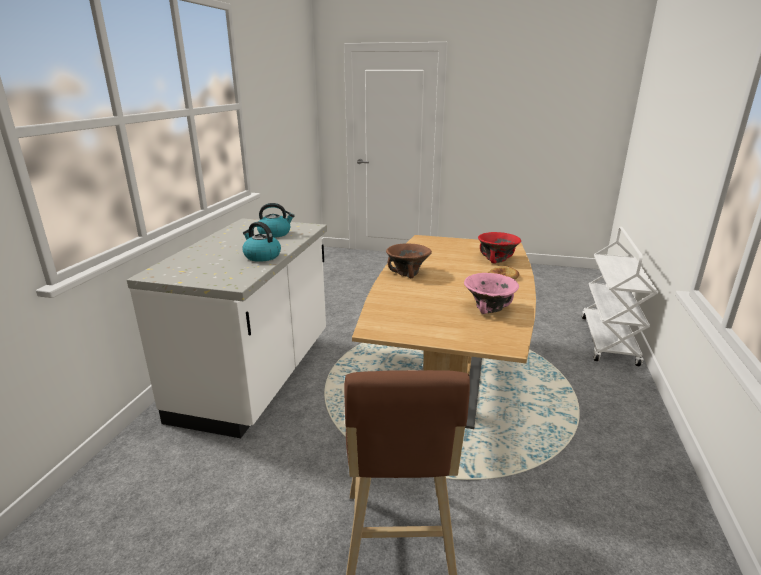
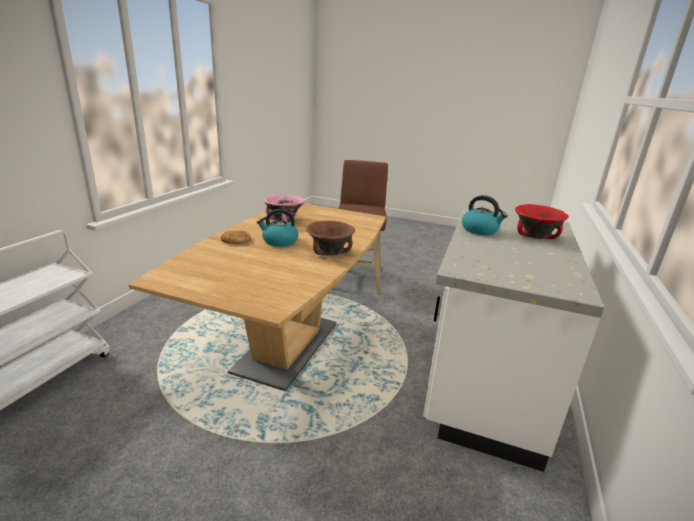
camera: 175 degrees left, 0 degrees up
(275, 233) = (498, 260): kettle -> kettle (279, 241)
(497, 259) = (212, 258): red bowl -> red bowl (535, 236)

